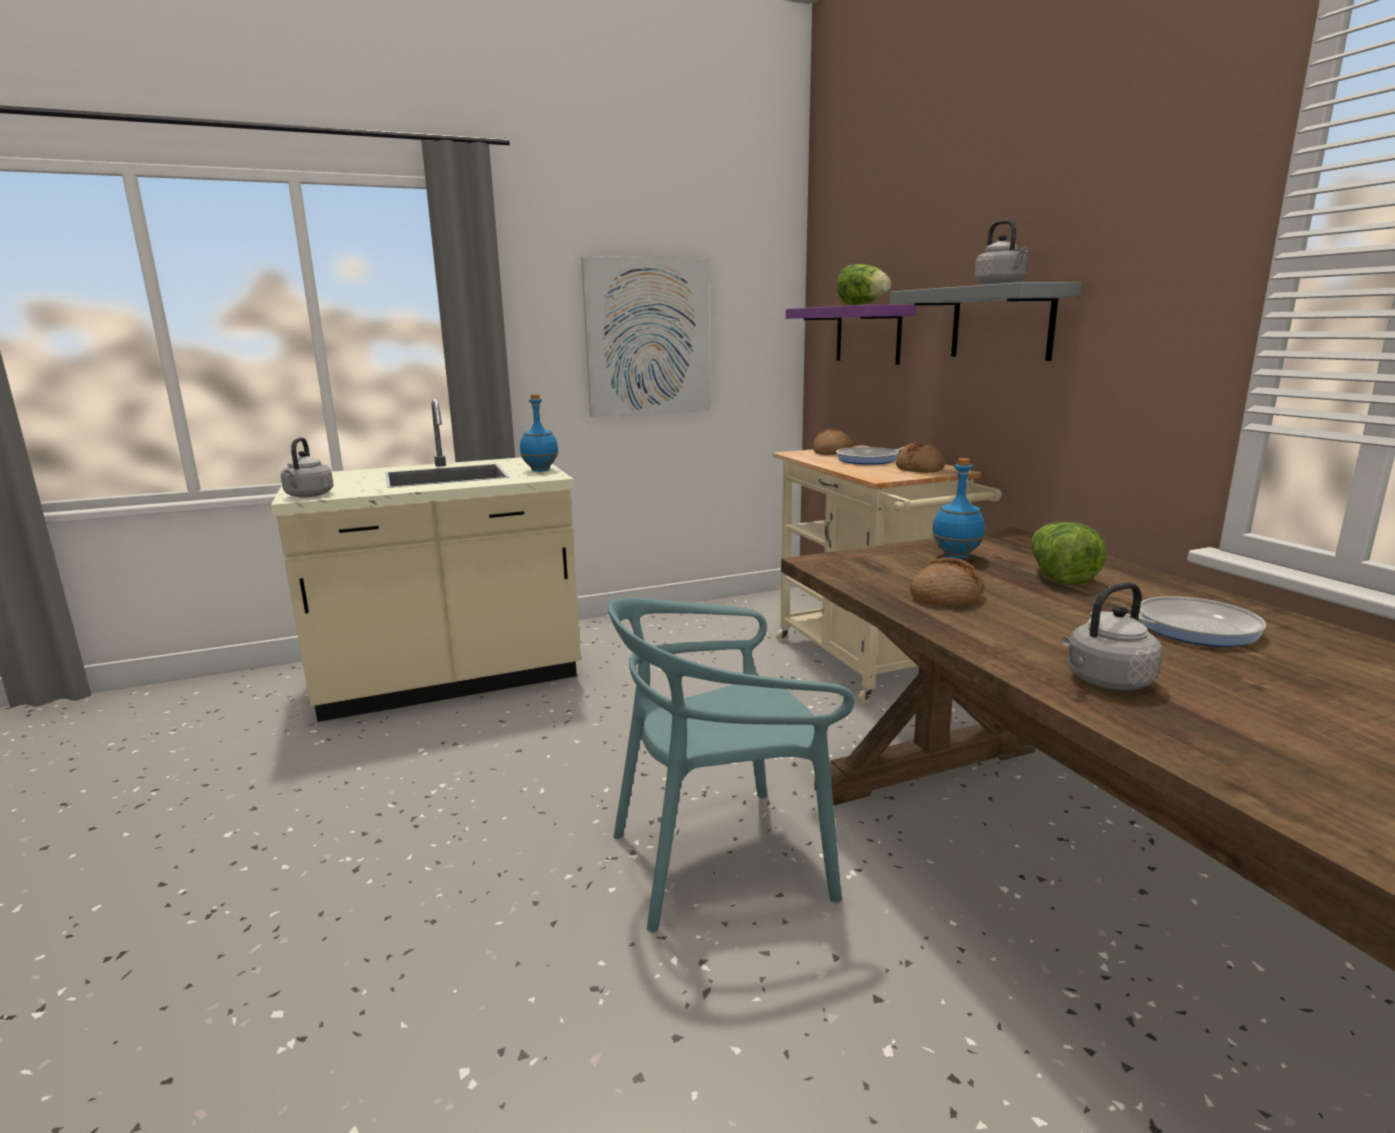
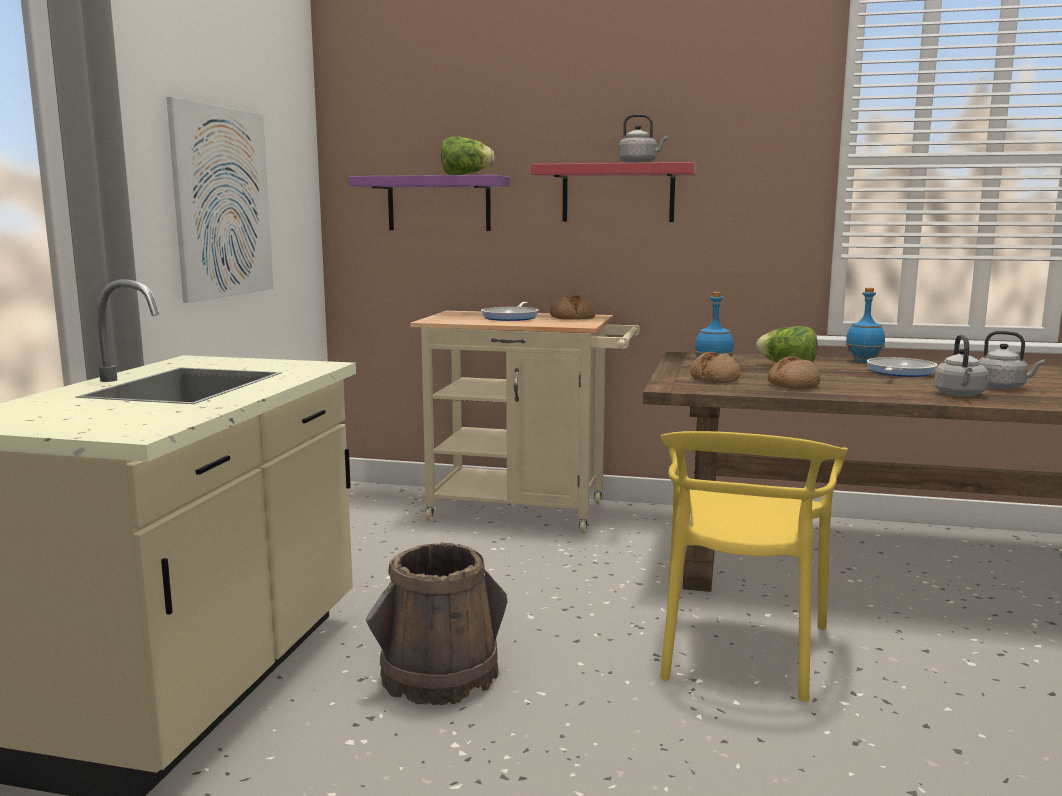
camera: 55 degrees left, 5 degrees down
(308, 496) = (141, 428): grey kettle -> grey kettle (1003, 387)
(530, 743) = (439, 676): none -> brown bucket
(540, 470) = (279, 363): blue bottle -> blue bottle (864, 361)
(721, 860) = (739, 649): turquoise chair -> yellow chair
(832, 452) = (455, 316): bread -> bread (715, 379)
(1001, 323) = (618, 193): grey shelf -> red shelf

